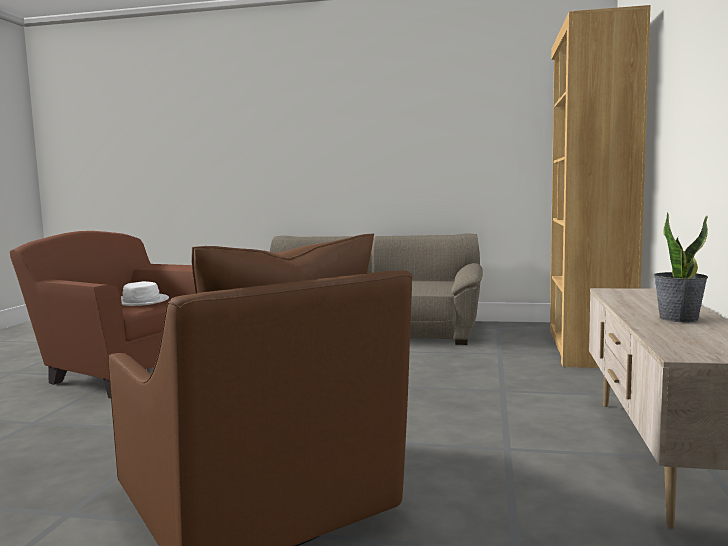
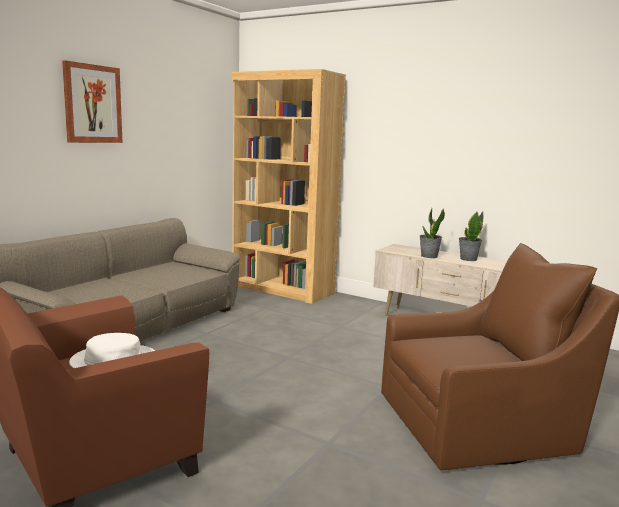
camera: 70 degrees left, 5 degrees up
(381, 115) = (92, 104): none -> picture
(628, 304) = (429, 256): none -> potted plant

